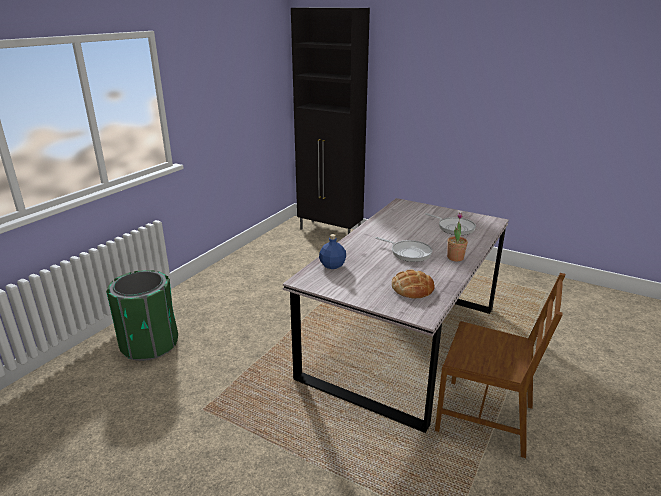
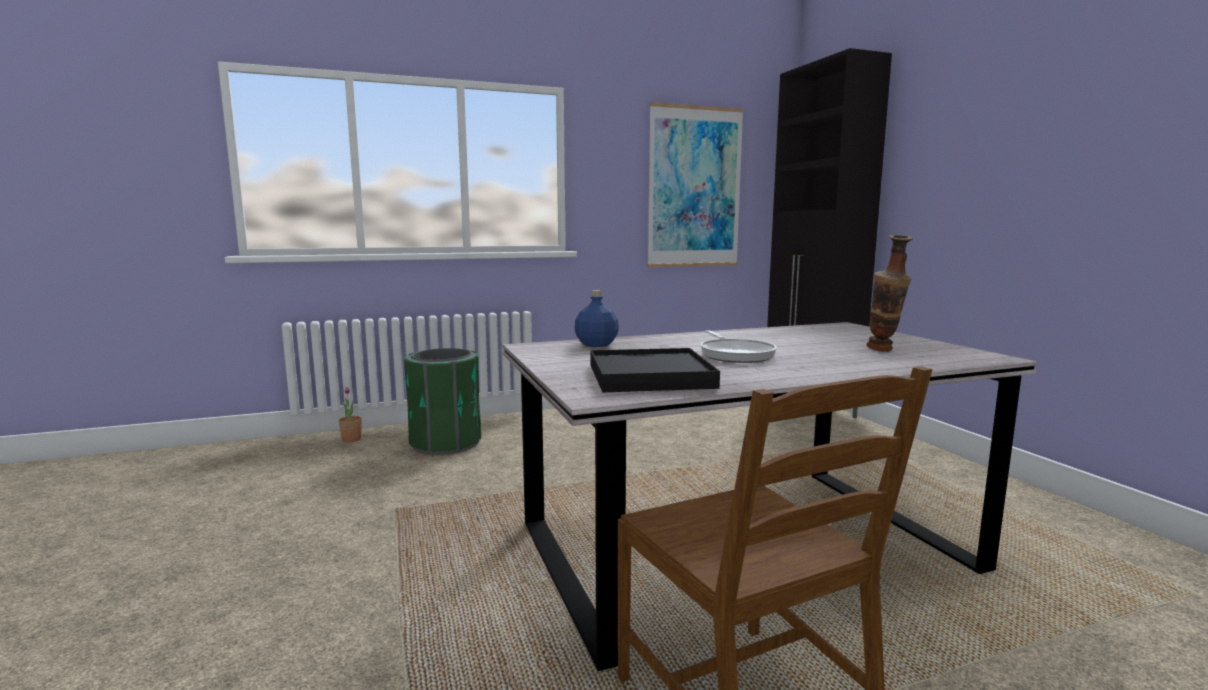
camera: 40 degrees right, 15 degrees down
(241, 95) = (694, 188): none -> picture
(412, 288) = (650, 376): bread -> black tray
(454, 228) = (884, 351): frying pan -> vase
(455, 258) = (806, 370): potted plant -> potted plant (351, 439)

